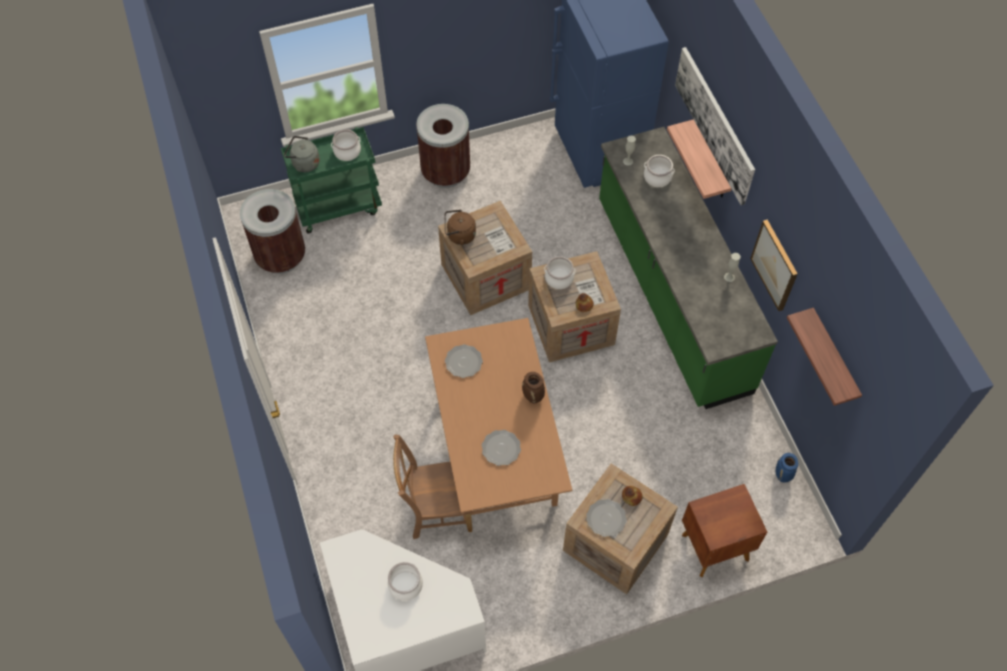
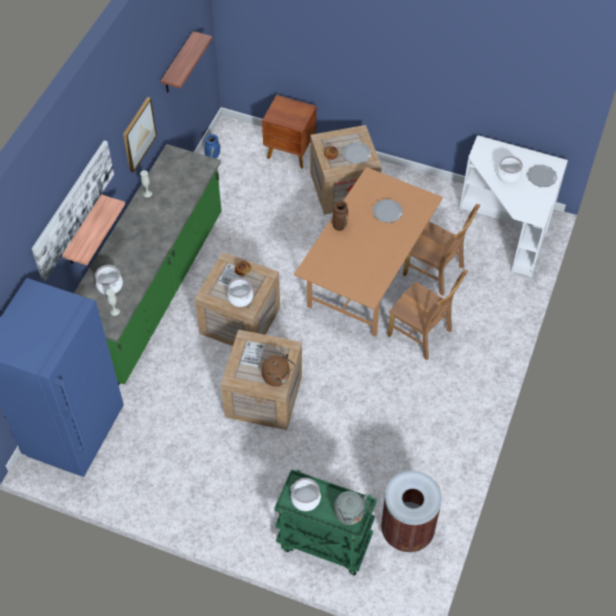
camera: 140 degrees left, 5 degrees down
(397, 430) = (421, 334): none -> brown chair
(446, 172) = (208, 509): brown trash can -> none
(463, 362) = (364, 274): plate -> plate (541, 177)

